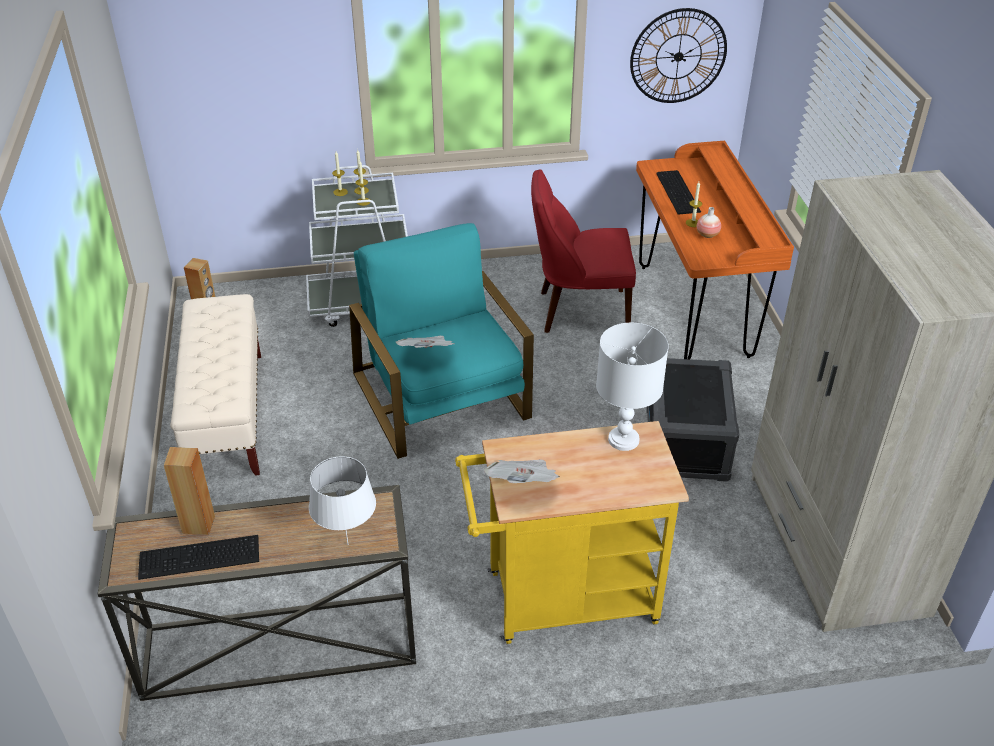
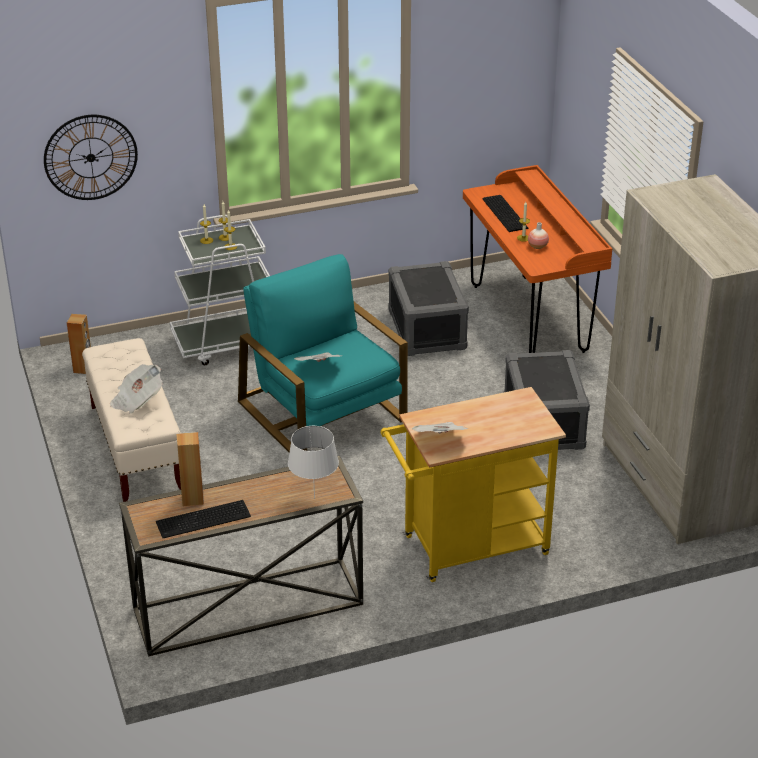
camera: 10 degrees left, 5 degrees down
(214, 370) = (137, 400): none -> newspaper
(579, 311) = (426, 329): red chair -> grey storage box
(623, 439) = (508, 401): white table lamp -> none
(678, 56) = (490, 95): wall clock -> wall clock (90, 157)

